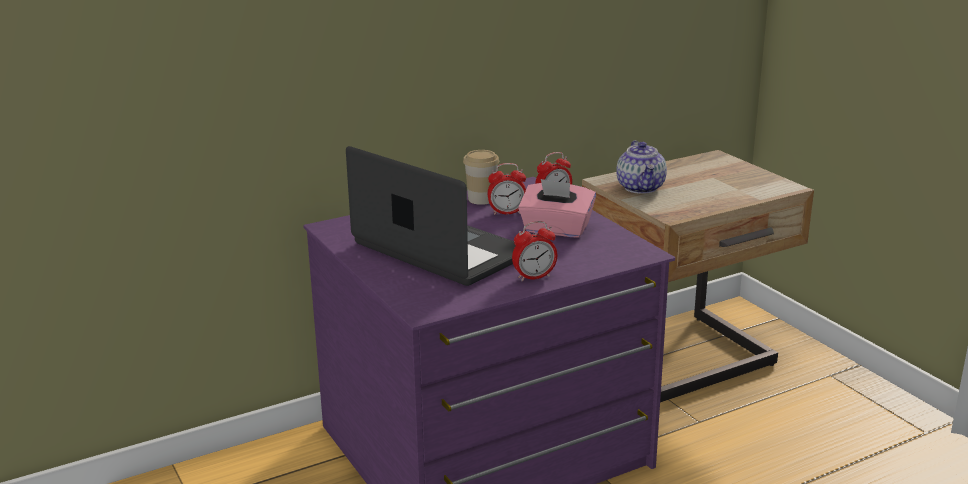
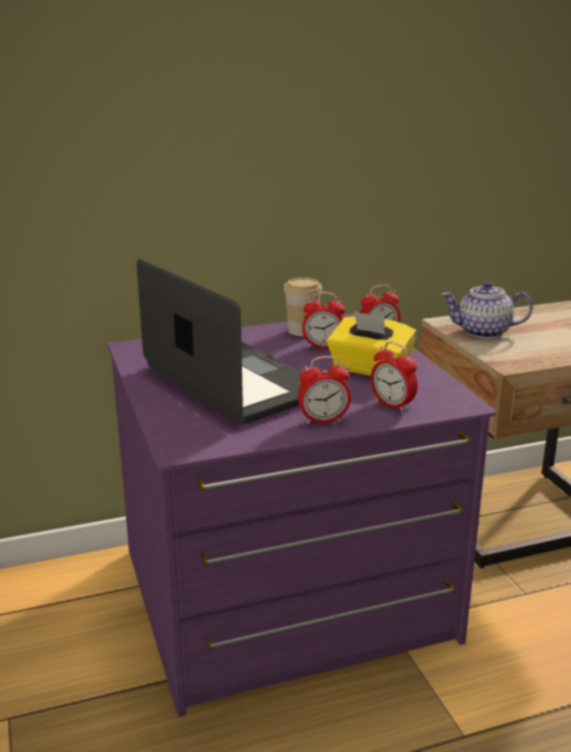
camera: 10 degrees right, 0 degrees up
(556, 229) = (369, 369): pink tissue box -> yellow tissue box
(587, 259) = (392, 405): none -> alarm clock
(641, 188) = (483, 332): teapot -> teapot turned 90 degrees clockwise

